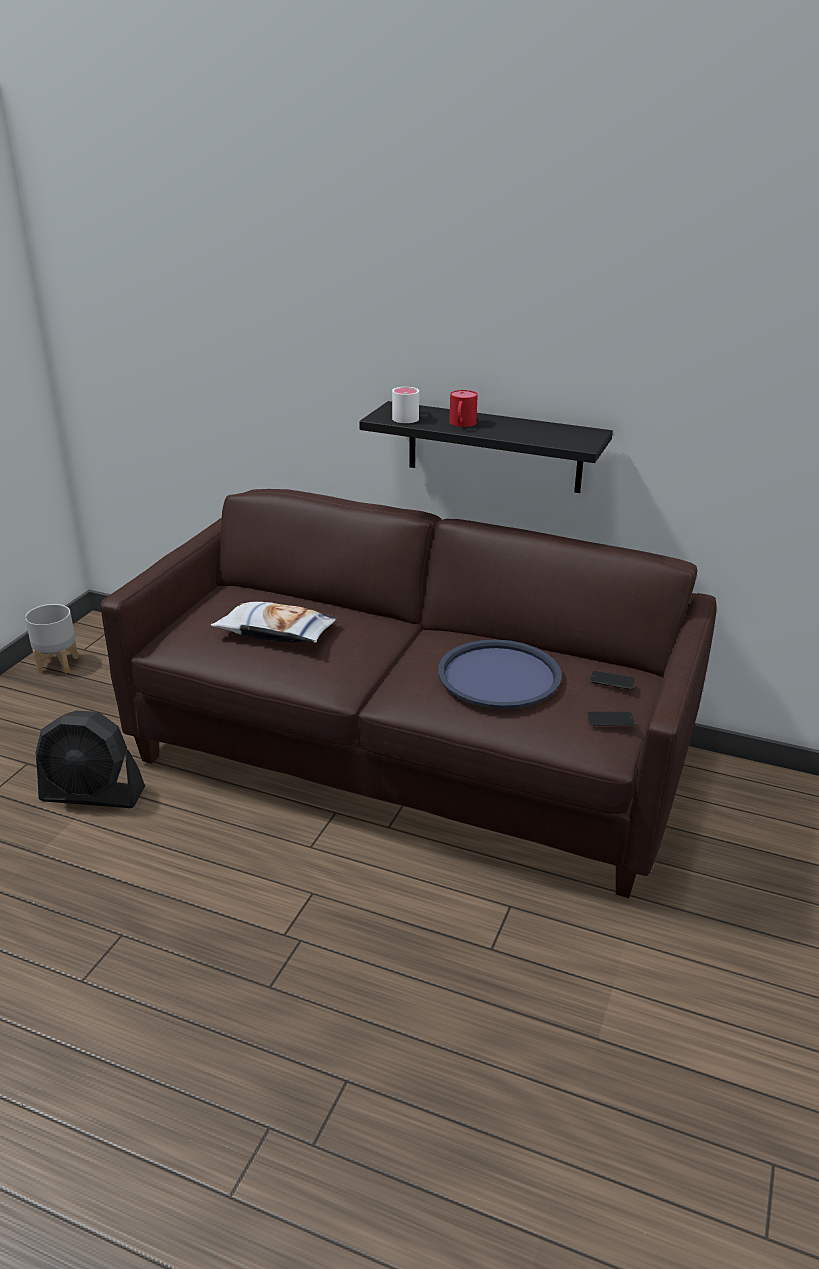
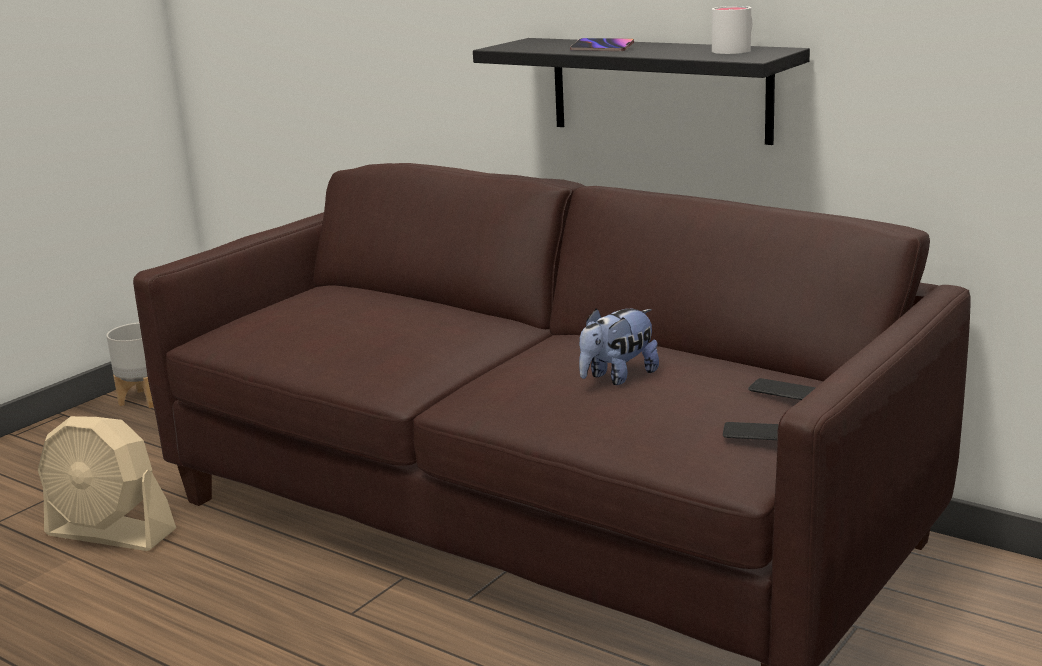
camera: 15 degrees right, 10 degrees down
(93, 794) = (111, 533): black fan -> beige fan
(276, 631) = (348, 324): pillow -> none
(408, 417) = (538, 46): white mug -> white mug (736, 49)
(461, 424) = (602, 48): red mug -> phone
(499, 675) = (617, 377): blue tray -> plush toy

